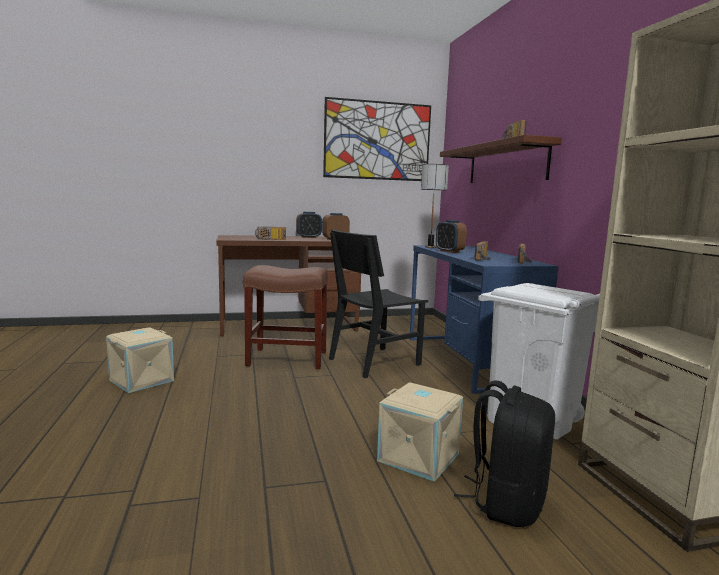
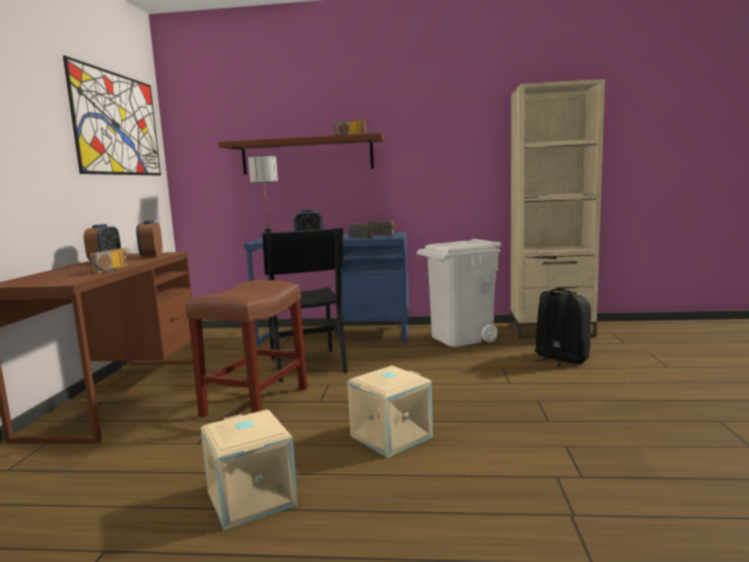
camera: 70 degrees left, 0 degrees up
(419, 456) = (505, 370): beige storage box -> beige storage box (390, 435)

